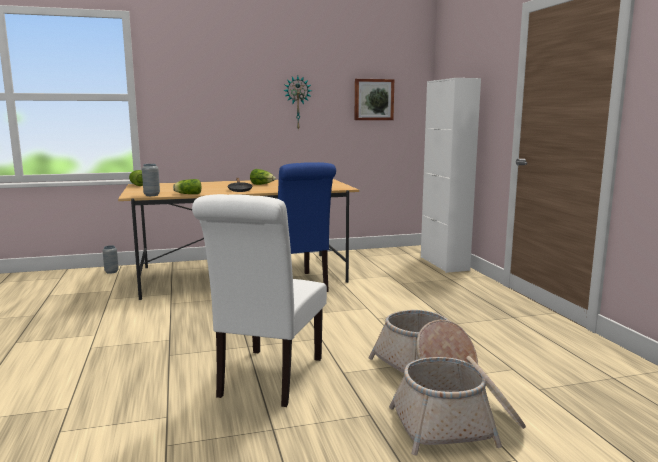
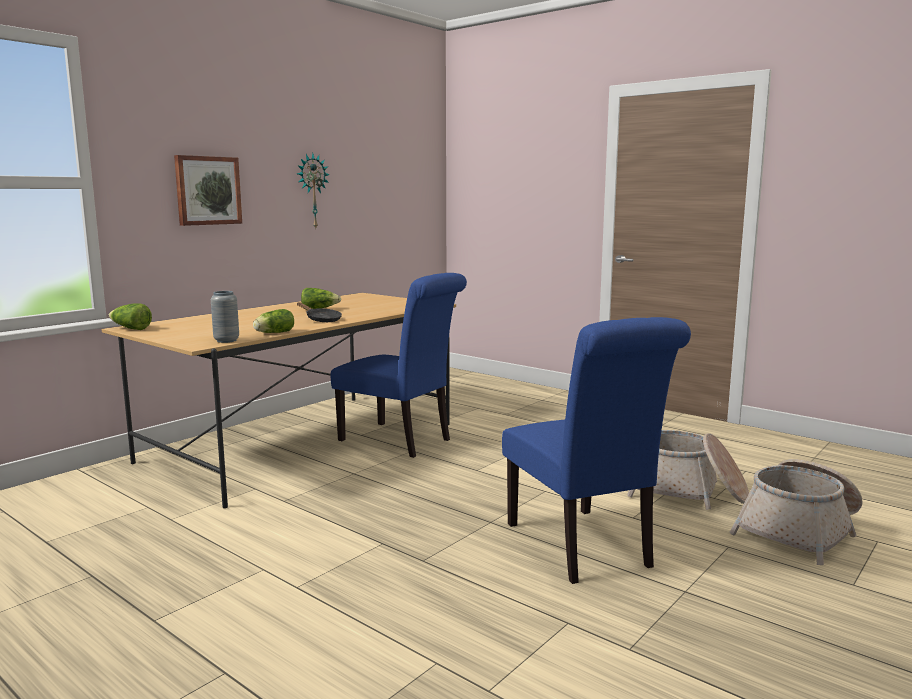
camera: 35 degrees left, 0 degrees up
(111, 272) = (84, 482): grey vase -> none
(267, 380) = (583, 548): white chair -> blue chair
(373, 99) = (392, 187): picture -> picture (207, 190)
(444, 263) = (504, 384): white cabinet -> none

